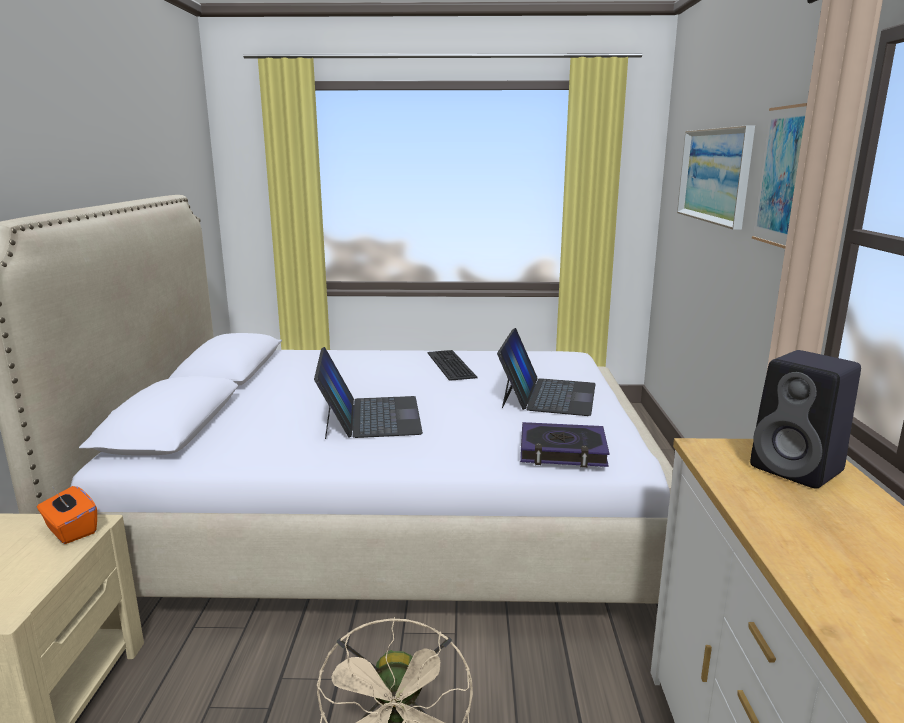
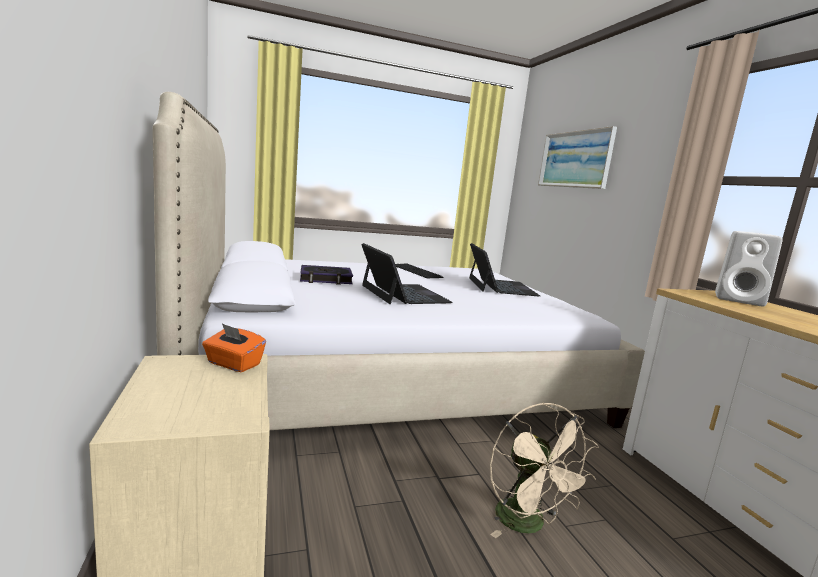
camera: 20 degrees left, 5 degrees down
(562, 451) = (552, 311): book -> book (326, 279)
(782, 176) = (646, 154): picture -> none
(799, 470) = (740, 300): black speaker -> white speaker

